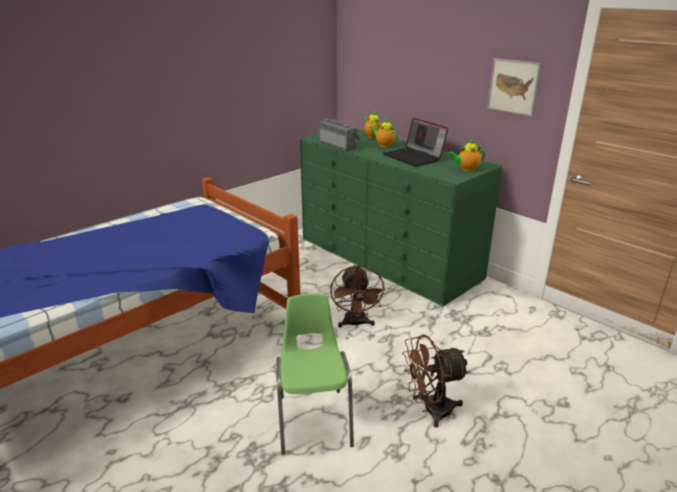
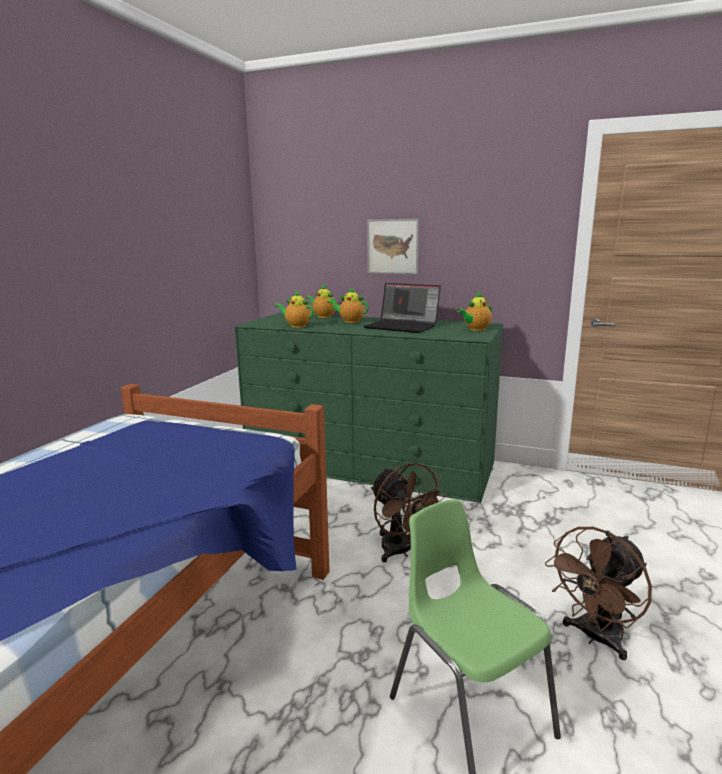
camera: 25 degrees left, 10 degrees down
(339, 144) = (296, 326): radio -> teapot
(513, 86) = (505, 232): picture -> picture (392, 246)

